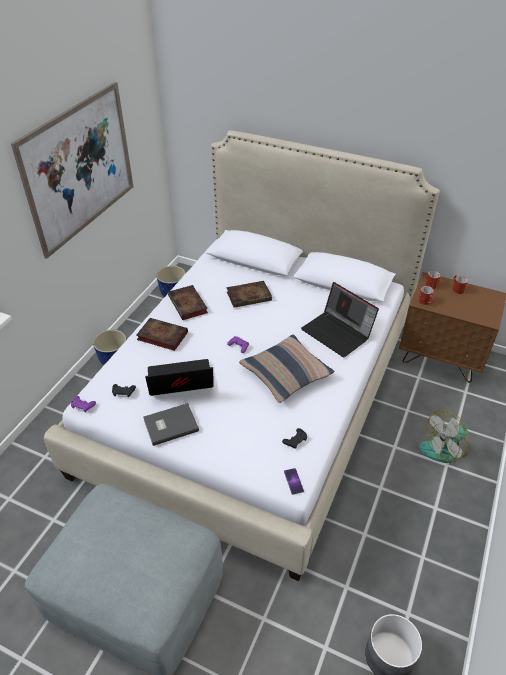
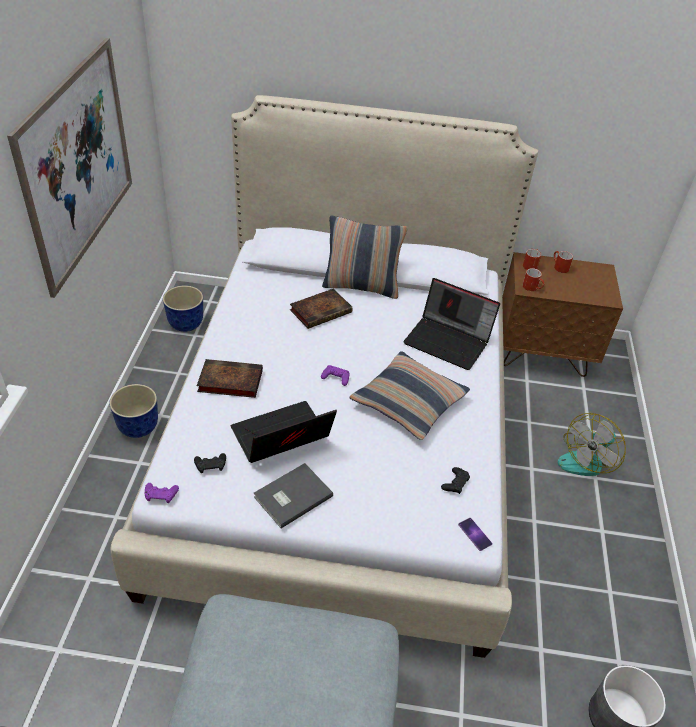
camera: 20 degrees left, 0 degrees up
(188, 305) = (247, 334): book -> none
(288, 282) = (361, 286): none -> pillow

